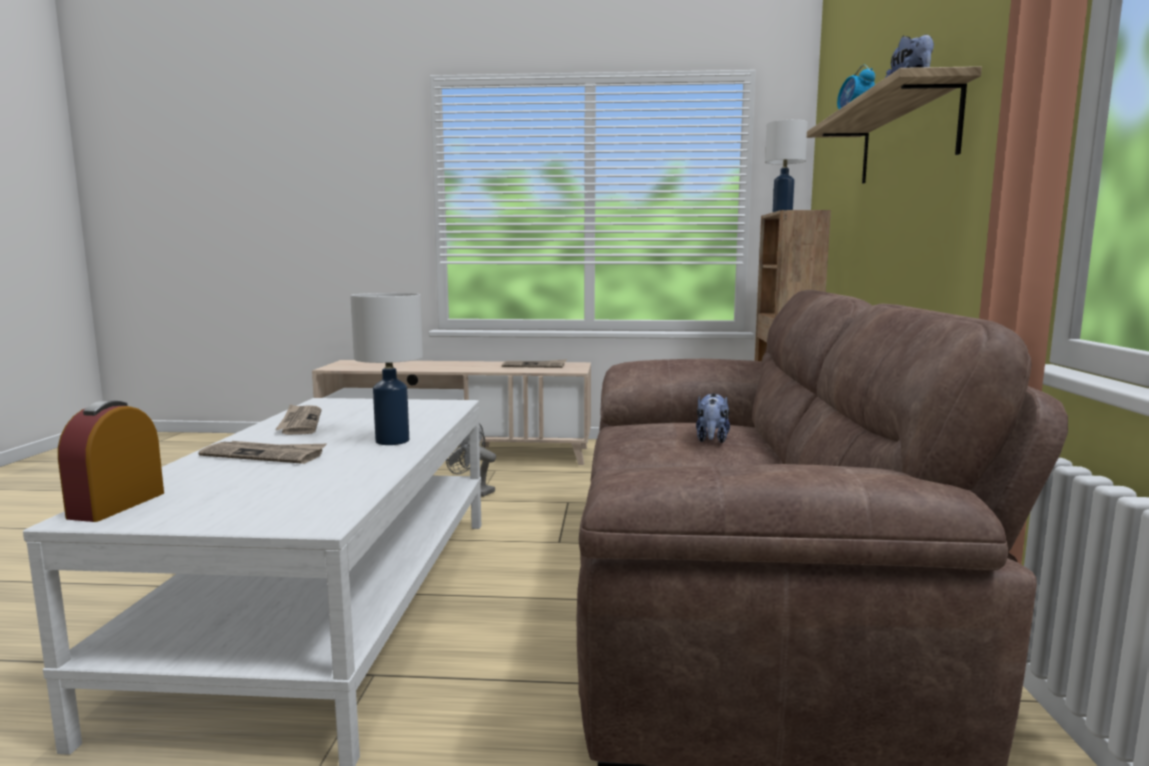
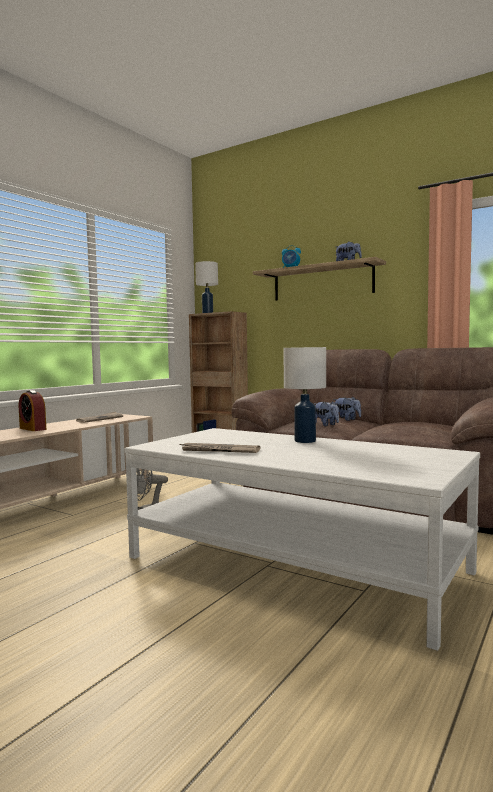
camera: 60 degrees left, 5 degrees down
(117, 505) = (403, 476): alarm clock -> alarm clock (33, 429)
(265, 455) = (309, 456): newspaper -> none
(641, 438) = (326, 425): none -> plush toy

